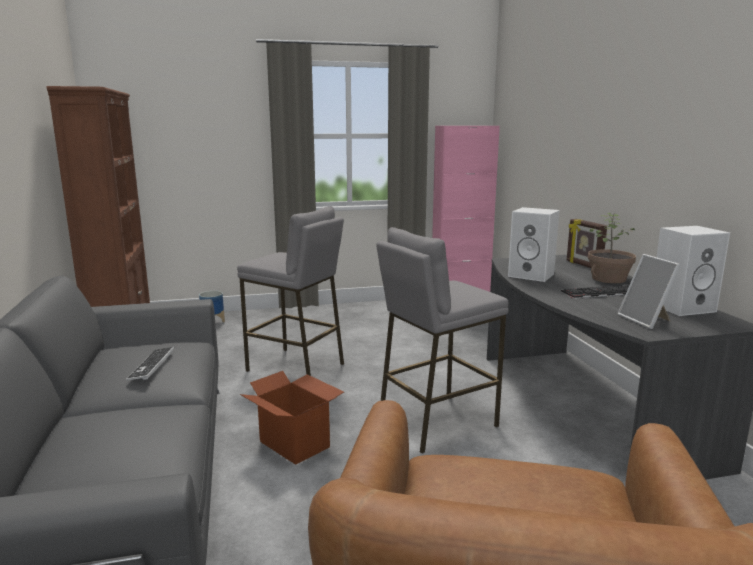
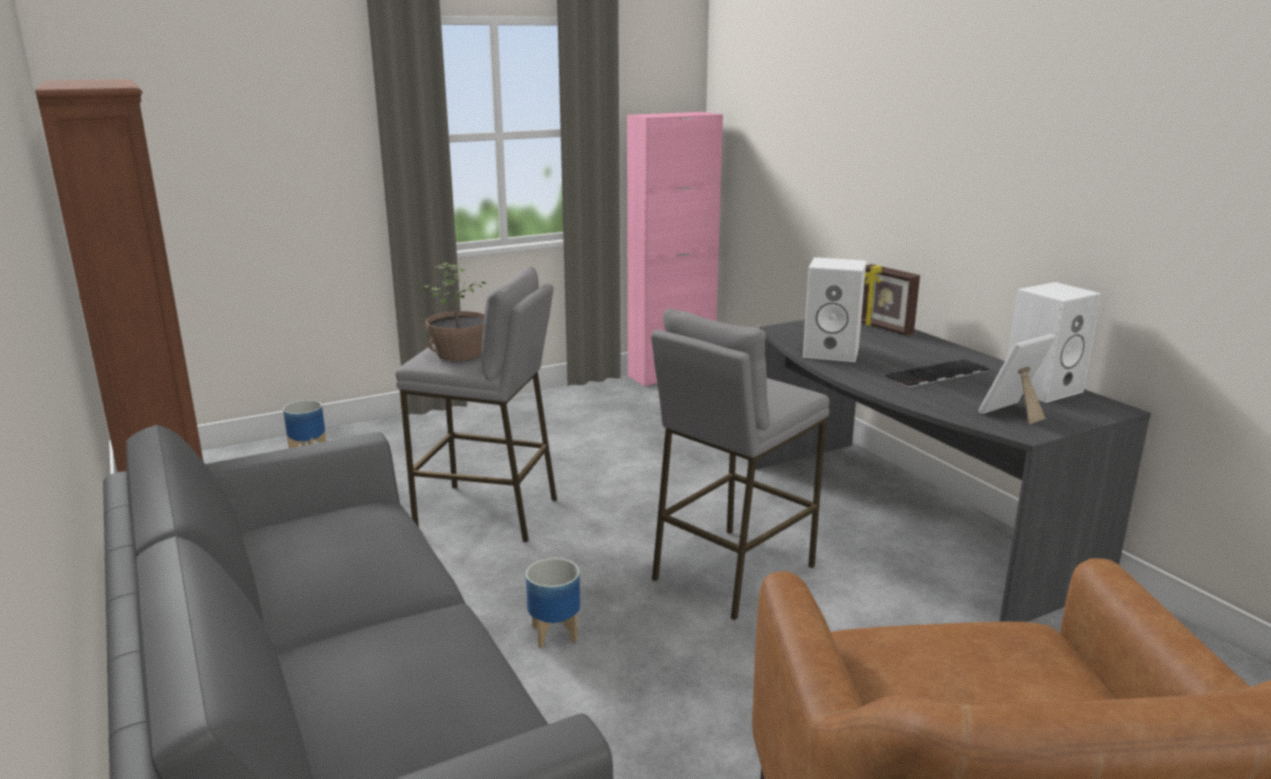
camera: 15 degrees left, 5 degrees up
(151, 365) = (353, 553): keyboard -> none
(295, 444) = (554, 633): cardboard box -> planter
(609, 279) = (931, 350): potted plant -> potted plant (459, 354)
(646, 320) = (1013, 414): picture frame -> picture frame turned 90 degrees clockwise

